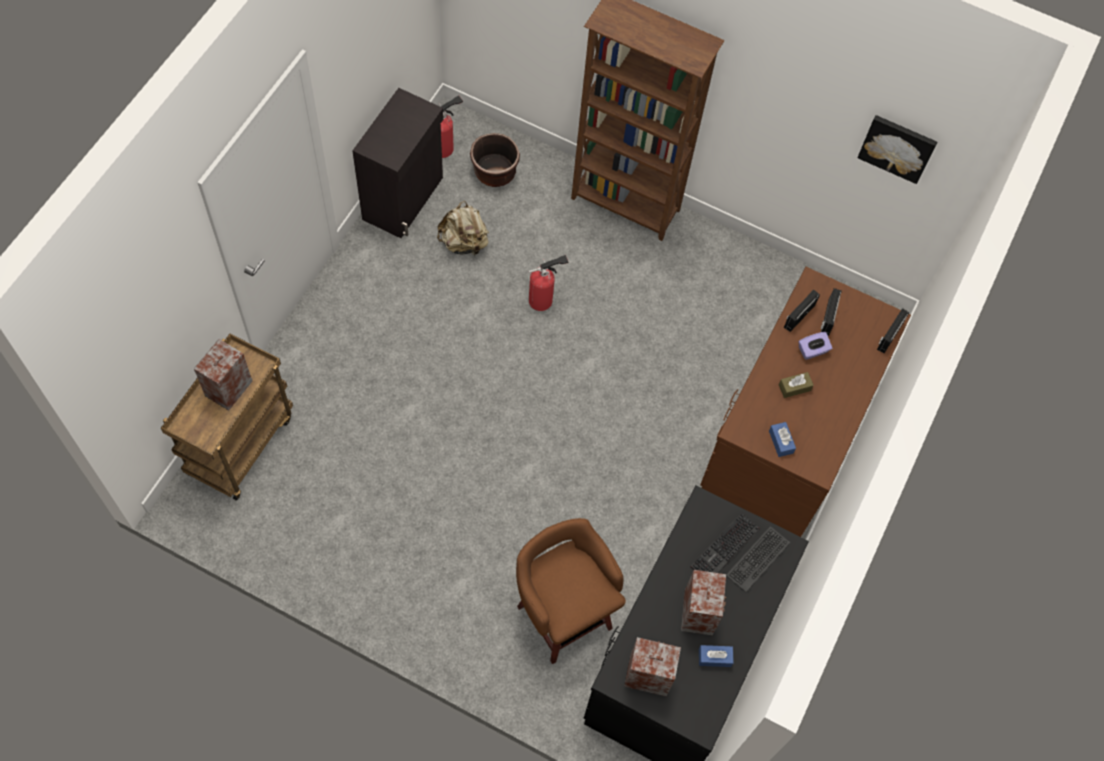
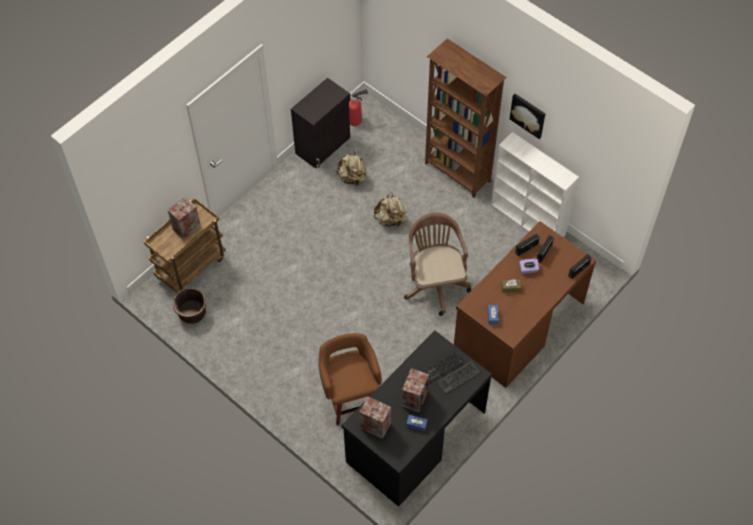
camera: 20 degrees right, 5 degrees down
(494, 172) = (382, 139): brown planter -> brown planter (192, 312)
(543, 300) = (390, 219): fire extinguisher -> beige backpack
(641, 390) = (435, 282): none -> brown office chair
(754, 260) = (528, 220): none -> white bookcase
(897, 147) = (599, 156): picture -> picture (528, 115)

